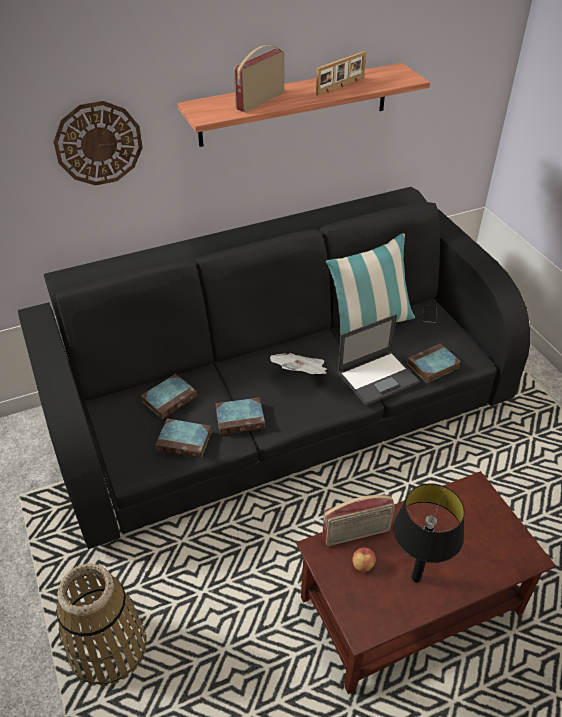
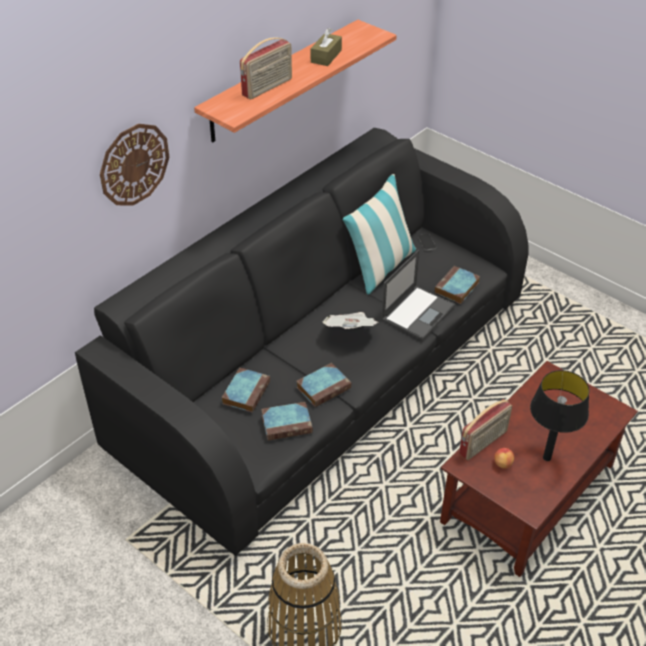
camera: 25 degrees left, 0 degrees up
(259, 101) = (268, 88): radio -> radio turned 150 degrees counterclockwise
(341, 86) = (326, 56): picture frame -> brown tissue box

